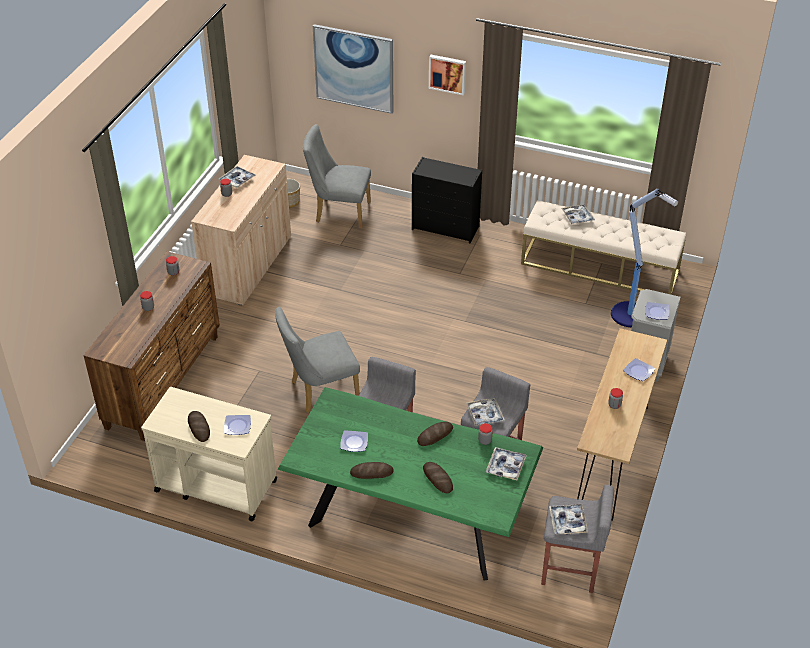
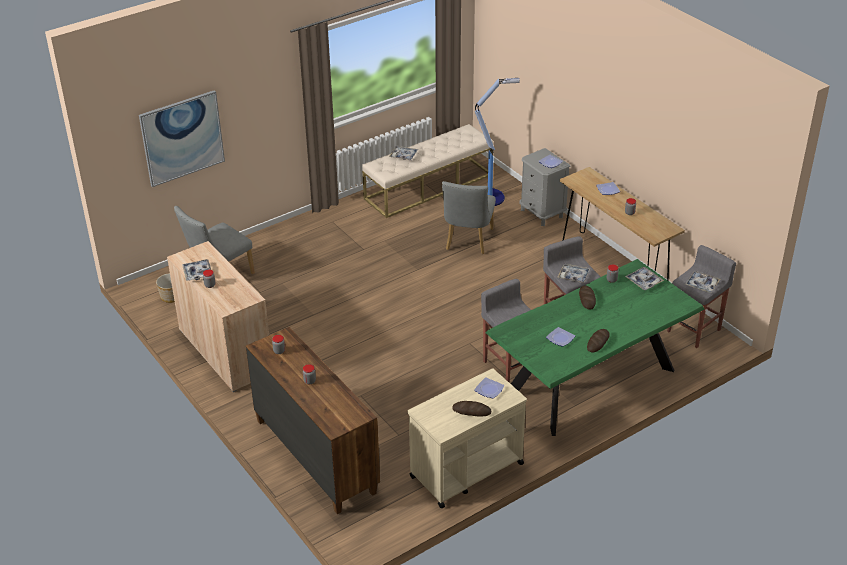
camera: 55 degrees left, 5 degrees down
(319, 391) = (417, 372): grey chair -> grey chair (467, 242)
(437, 479) = (630, 315): bread -> none
(446, 228) = (305, 233): black dresser -> none
(447, 73) = (265, 96): picture -> none

